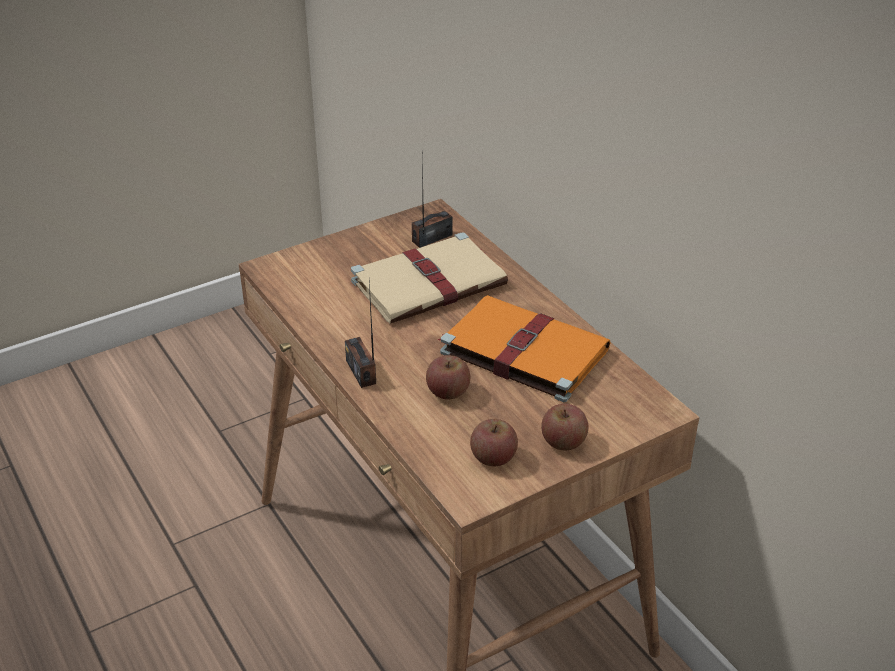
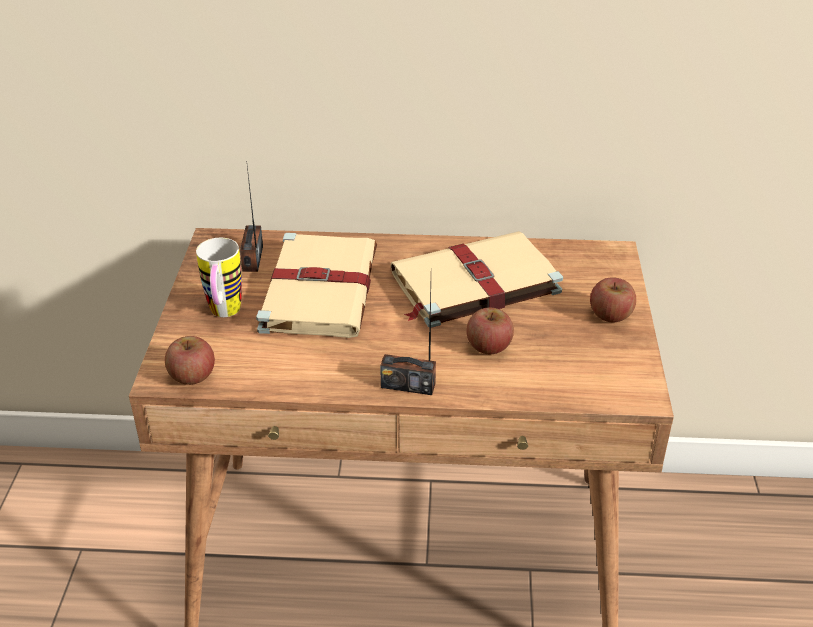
camera: 55 degrees left, 0 degrees up
(355, 258) = (224, 315): none -> mug
(493, 457) = (599, 359): apple -> apple (192, 376)
(521, 350) = (472, 283): orange book -> beige book

